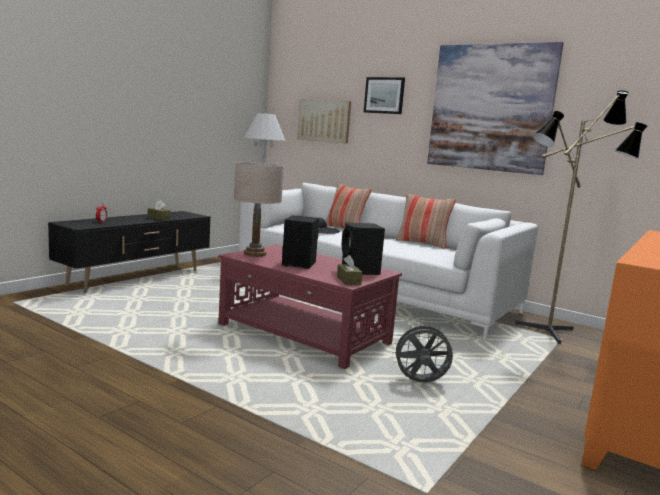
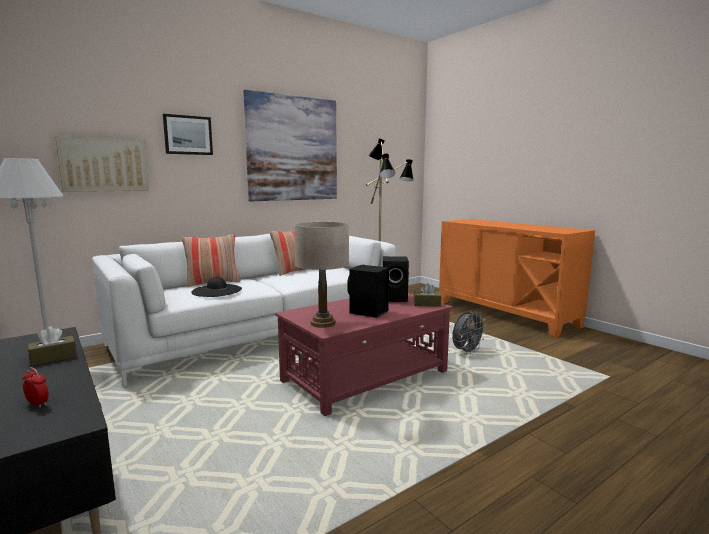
camera: 70 degrees left, 0 degrees up
(420, 383) = (466, 352): grey fan -> grey fan turned 150 degrees counterclockwise

